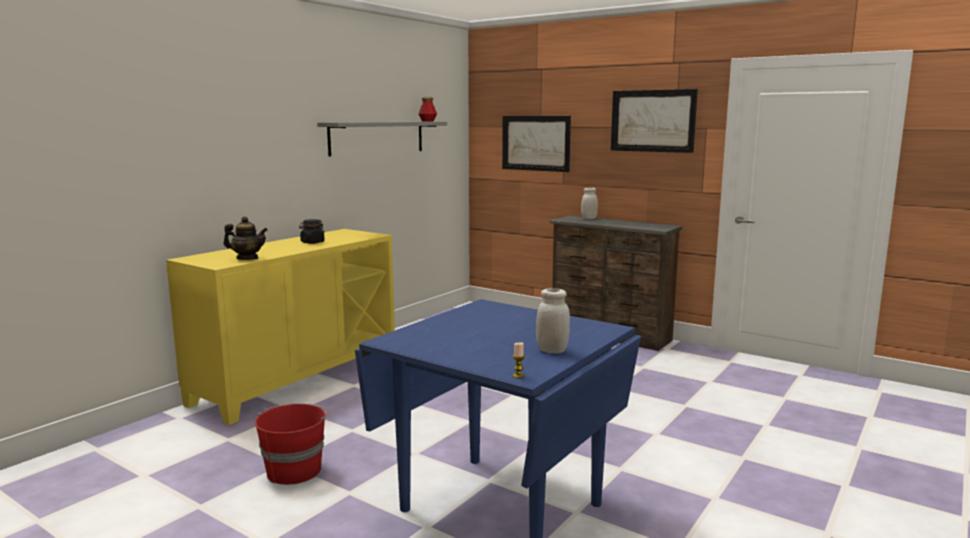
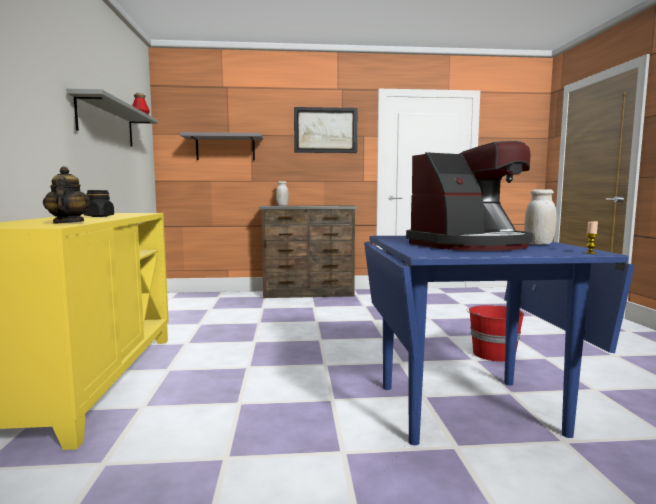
camera: 40 degrees left, 5 degrees down
(247, 258) = (68, 223): teapot -> teapot turned 75 degrees counterclockwise
(294, 470) = (249, 458): red bucket -> red bucket (492, 353)
(482, 336) = (470, 245): none -> coffee machine
(536, 143) = (225, 148): picture -> grey shelf

